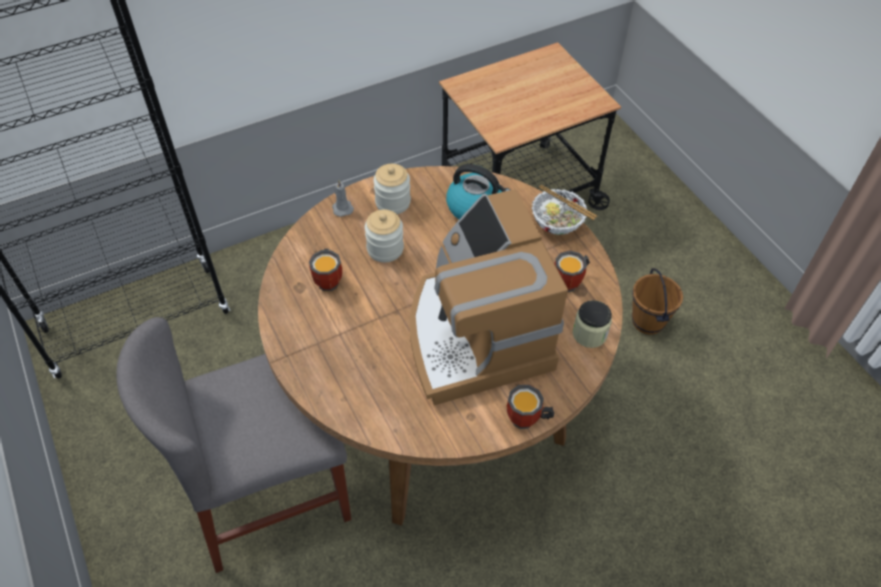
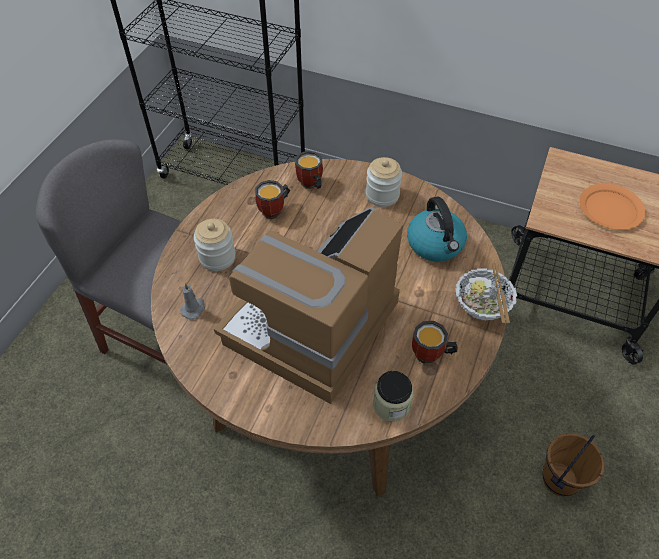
camera: 50 degrees right, 0 degrees up
(342, 208) = (345, 173): grey candle -> grey candle (194, 308)
(385, 249) = (335, 220): jar -> jar (217, 257)
(527, 421) = (261, 416): mug -> mug (310, 185)
(530, 98) = (611, 209): none -> orange plate

